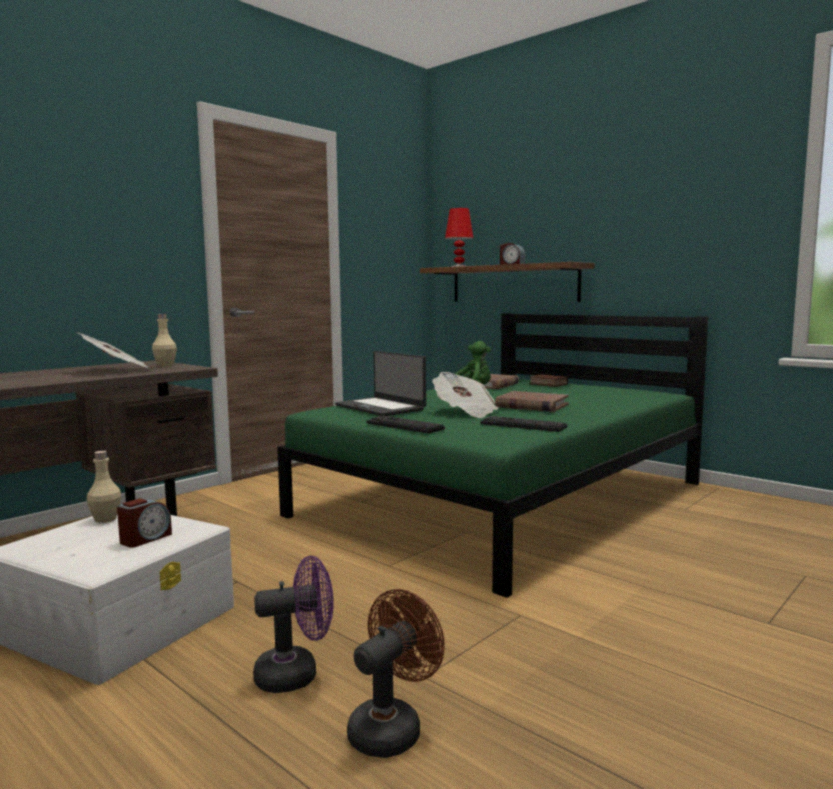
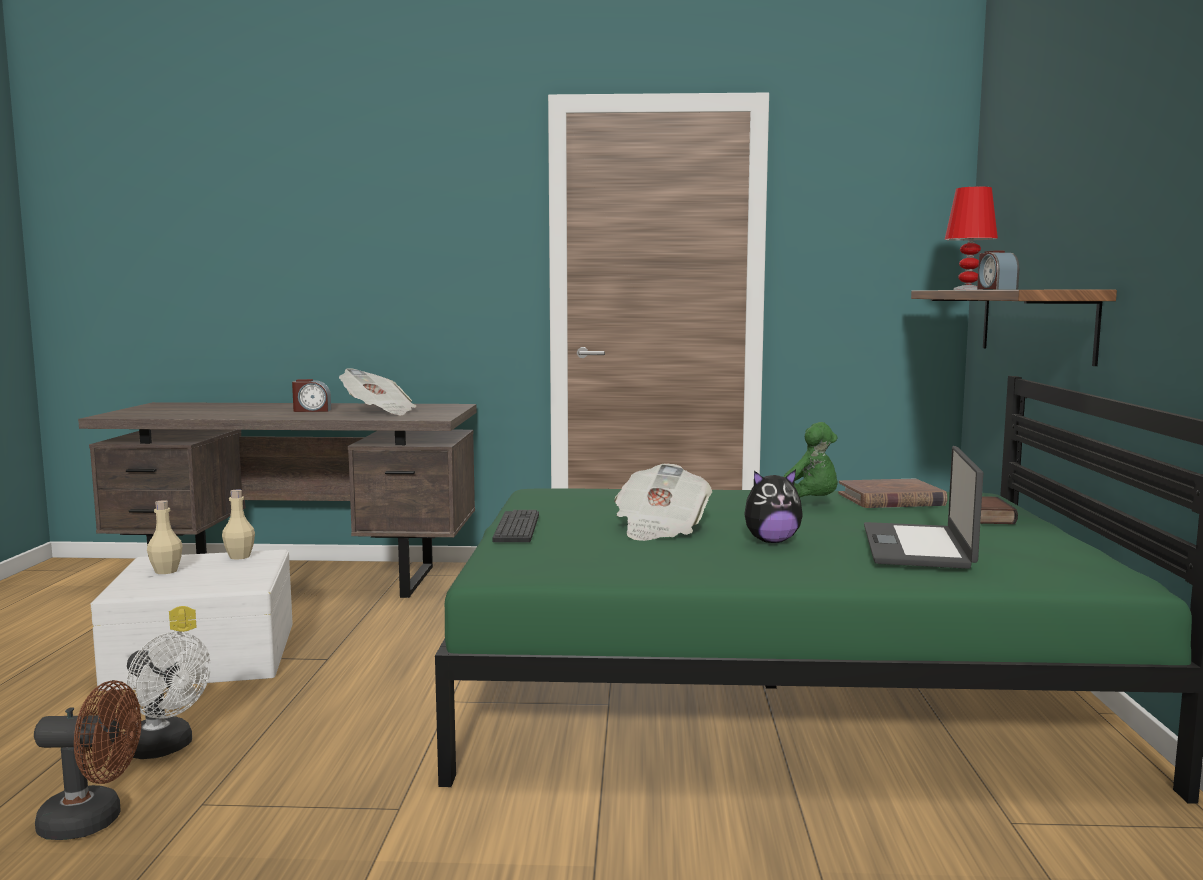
camera: 50 degrees right, 0 degrees up
(145, 539) = (205, 580): alarm clock -> alarm clock (312, 410)
(165, 365) = (437, 411): beige bottle -> beige bottle (166, 571)
(296, 674) = (164, 748): purple fan -> white fan
(380, 407) = (605, 500): laptop -> laptop (918, 547)
(523, 425) = (624, 562): keyboard -> none
(531, 405) = (771, 541): brown book -> plush toy

